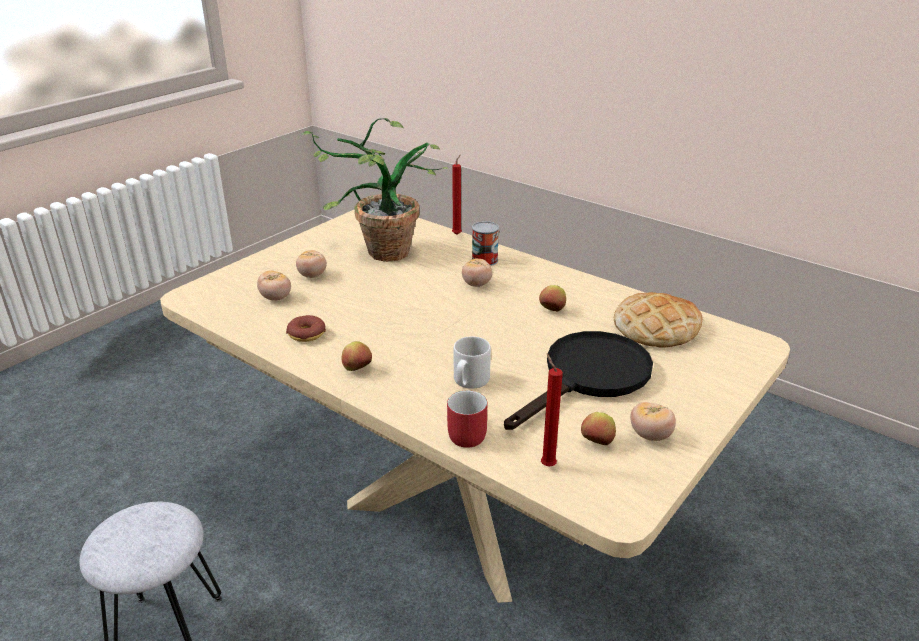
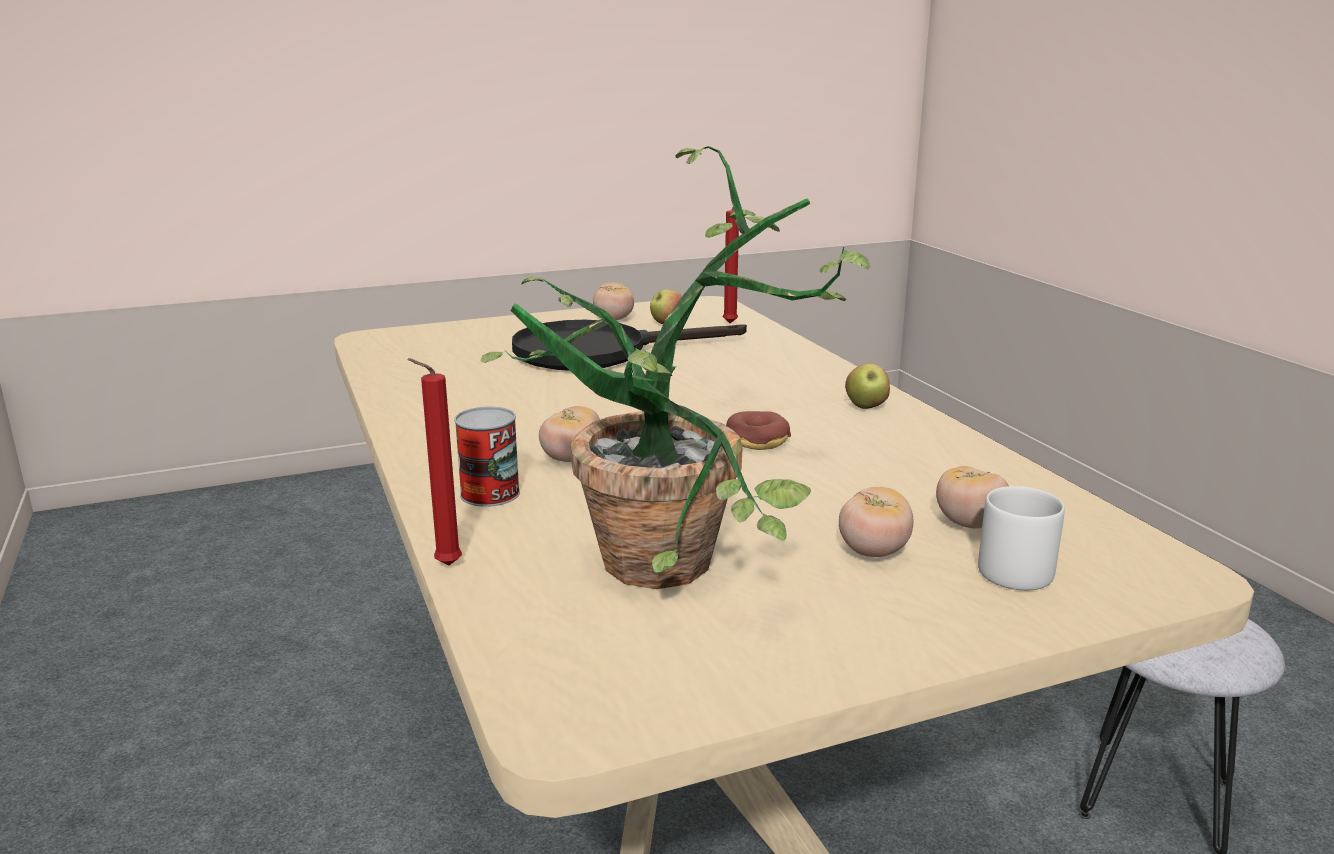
camera: 150 degrees left, 10 degrees down
(306, 334) = (924, 456): donut -> donut (757, 440)
(466, 432) = (781, 348): red mug -> none
(469, 381) = (734, 373): grey mug -> grey mug (1022, 571)
(552, 310) = (522, 405): apple -> none
(656, 328) = (437, 367): bread -> none

